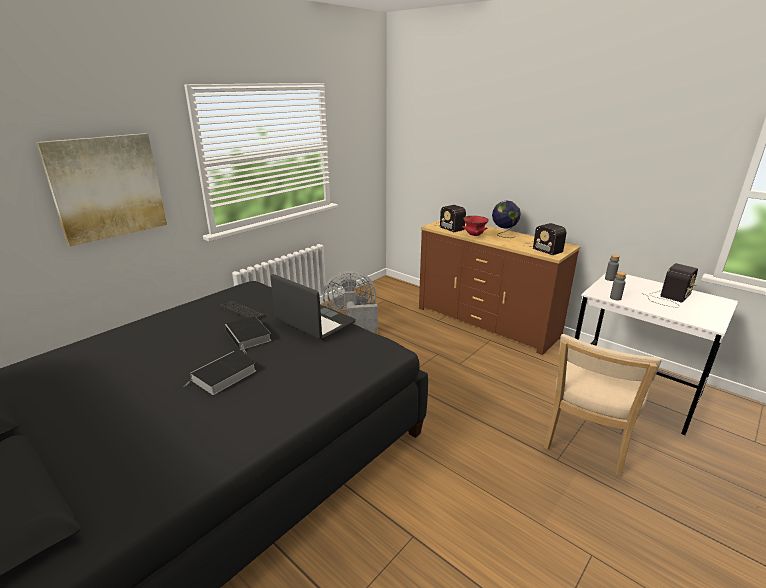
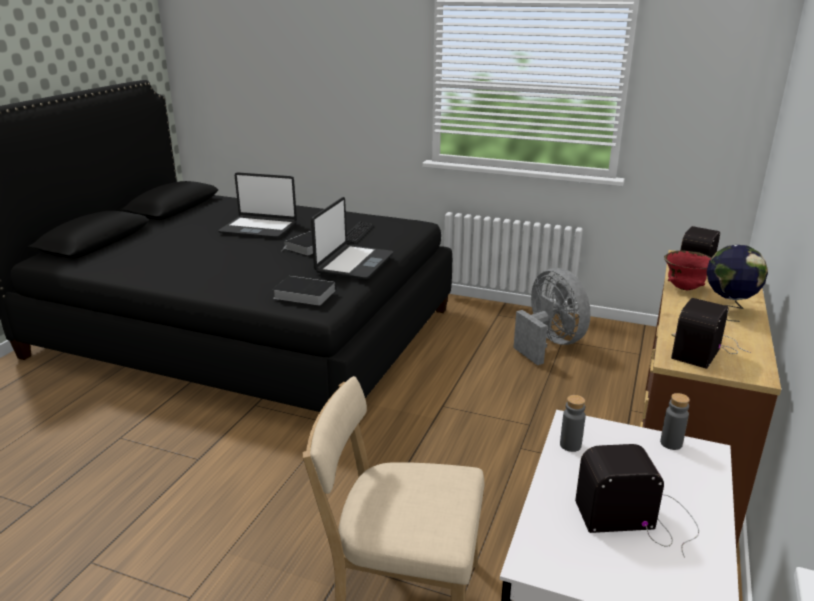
camera: 70 degrees right, 0 degrees up
(107, 187) = (348, 87): picture -> none
(157, 359) = (259, 228): none -> laptop
(223, 376) = (240, 253): book -> book (302, 294)
(669, 297) = (640, 517): radio -> radio turned 150 degrees clockwise

